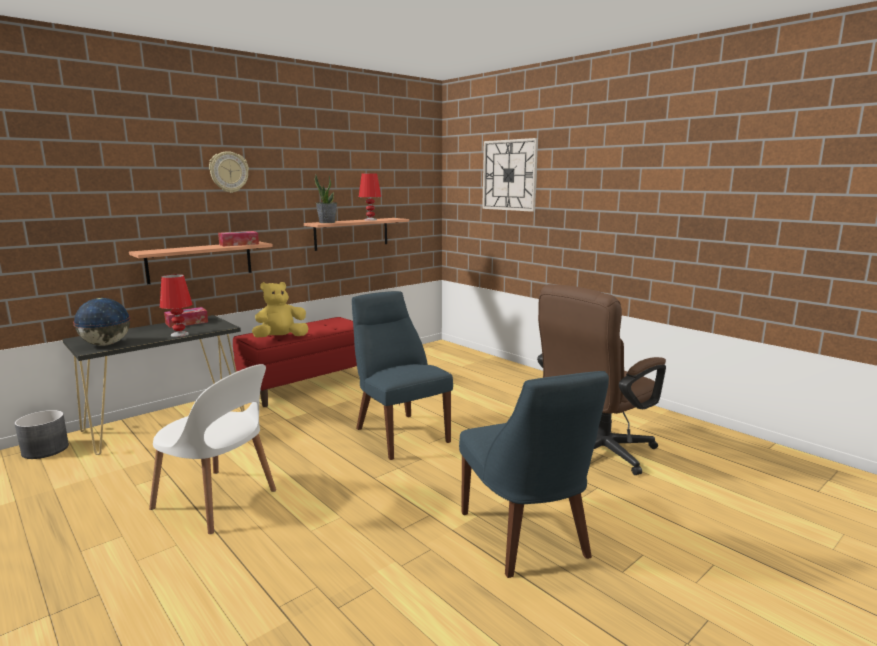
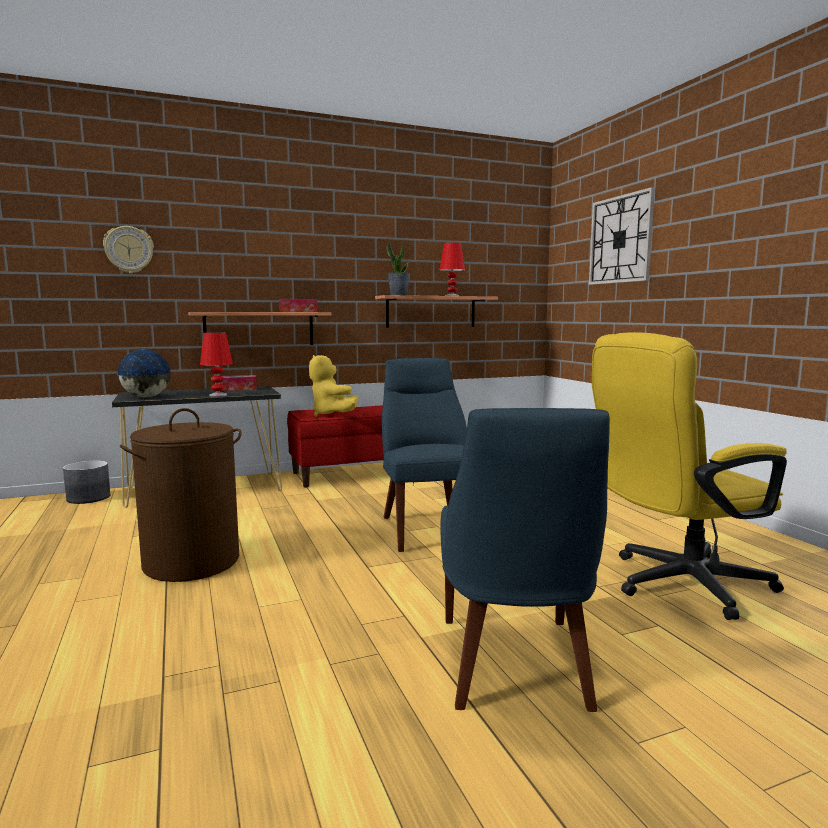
camera: 20 degrees right, 5 degrees down
(218, 501) = (191, 562): white chair -> brown laundry basket
(228, 172) = (295, 237): wall clock -> wall clock (129, 249)
(280, 338) = (331, 415): yellow plush toy -> yellow plush toy turned 105 degrees counterclockwise
(594, 453) = (676, 584): brown office chair -> yellow office chair

